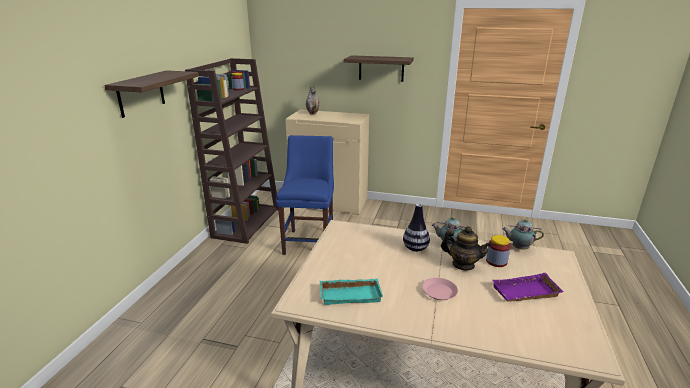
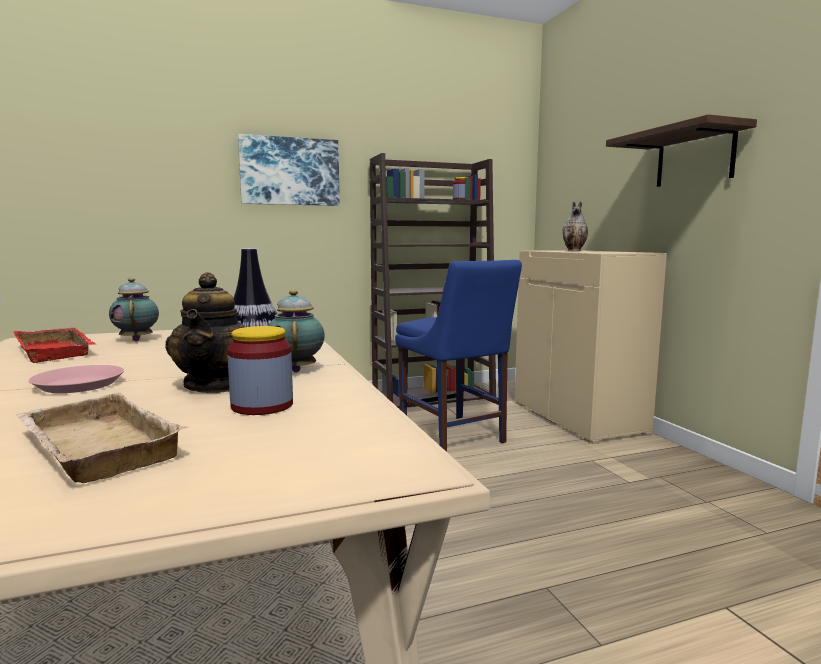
camera: 55 degrees right, 15 degrees down
(141, 93) = (290, 171): shelf -> picture
(310, 241) = (454, 438): blue chair -> blue chair turned 90 degrees clockwise
(351, 294) = (58, 351): turquoise tray -> red tray
(518, 248) = (374, 417): teapot -> teapot (137, 340)
(525, 293) = (92, 447): purple tray -> beige tray

